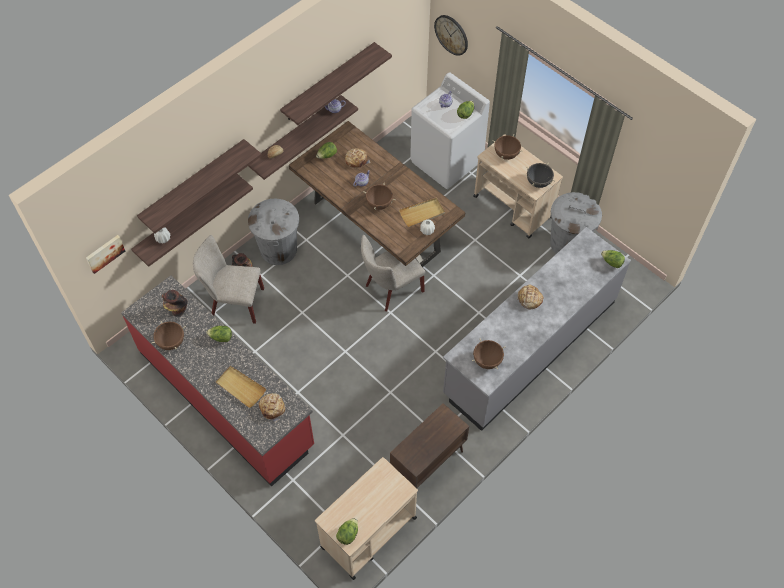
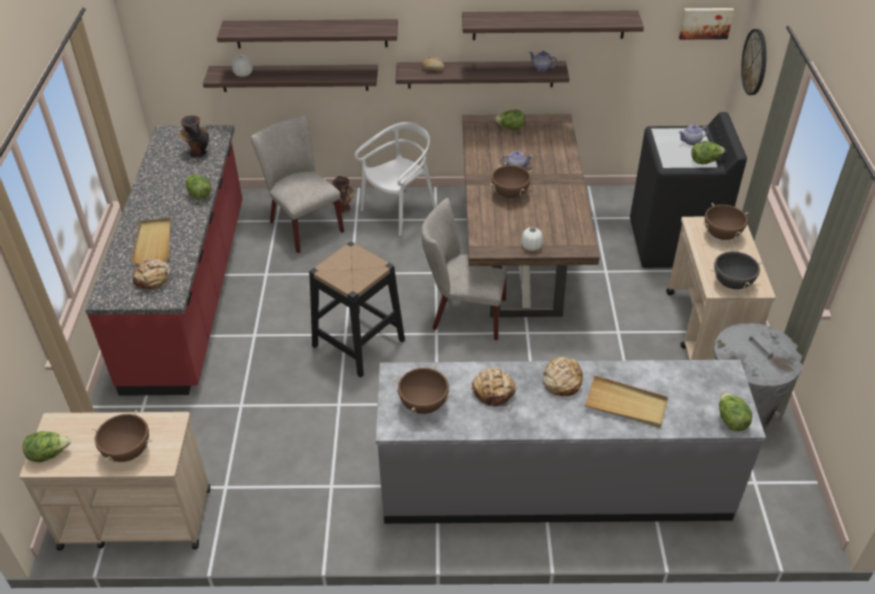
camera: 45 degrees right, 15 degrees down
(104, 253) = (171, 44): picture -> picture (705, 22)
(171, 342) = (156, 170): brown cooking pot -> brown cooking pot (128, 451)
(278, 249) = (399, 211): grey trash can -> white chair
(356, 160) = (535, 147): bread -> bread (494, 392)
(358, 350) = (358, 343): none -> black stool
(422, 213) = (546, 228): beige tray -> beige tray (626, 404)
(427, 465) = (280, 506): brown cabinet -> none
(446, 161) = (673, 244): white washing machine -> black washing machine

